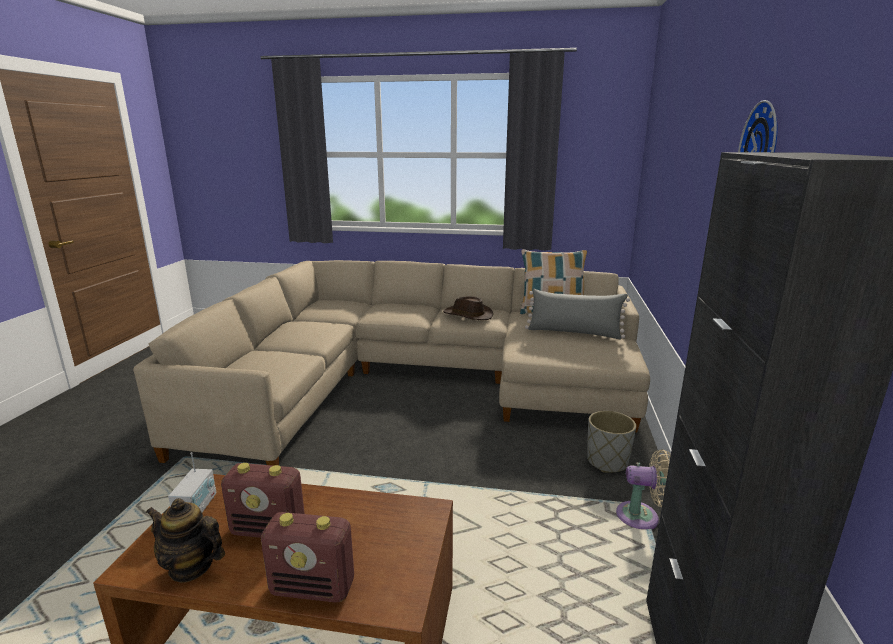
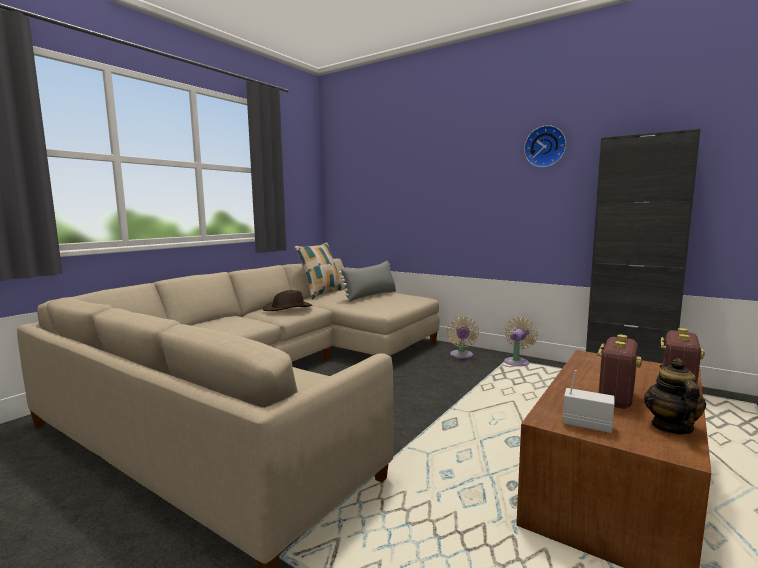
camera: 65 degrees left, 10 degrees down
(191, 566) = (671, 427): teapot -> teapot turned 150 degrees clockwise
(607, 462) = (461, 356): grey planter -> beige fan

